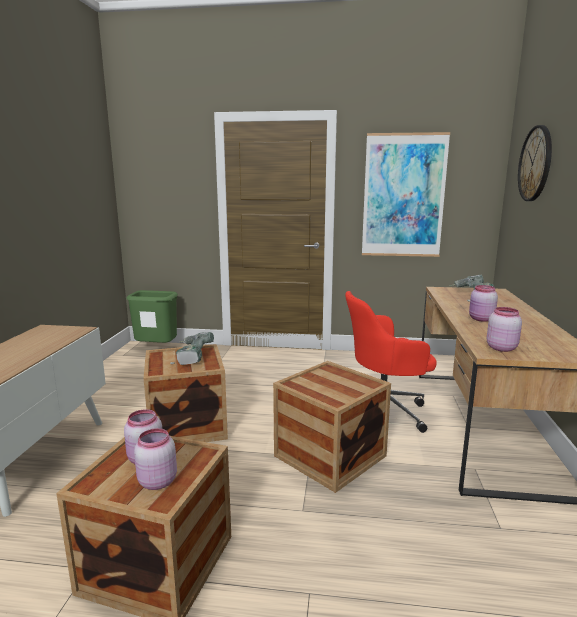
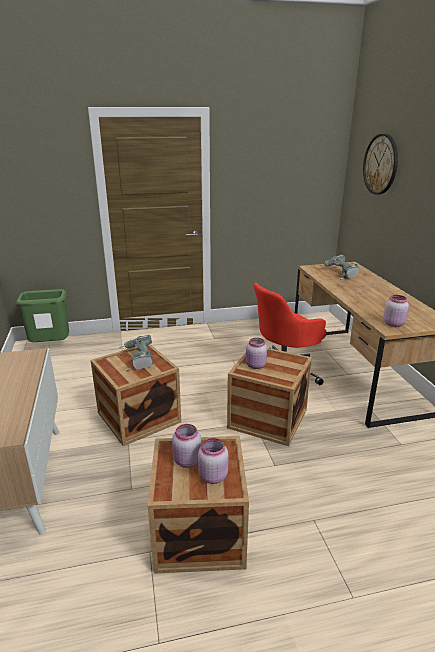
camera: 20 degrees left, 10 degrees up
(403, 196) = (268, 185): picture -> none
(481, 319) = (361, 297): pink jar -> pink jar (255, 366)

